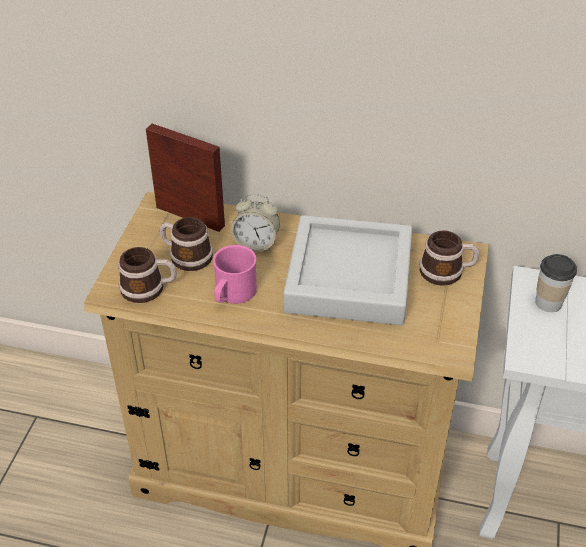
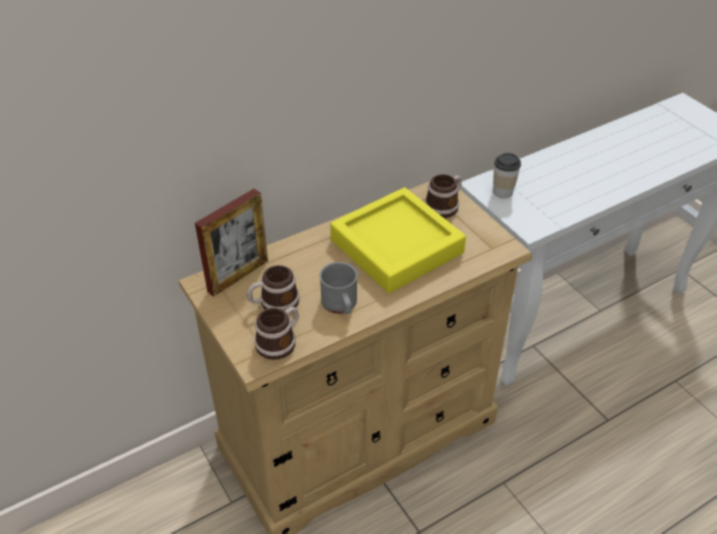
camera: 45 degrees left, 0 degrees up
(190, 216) = (238, 276): picture frame -> picture frame turned 150 degrees clockwise
(232, 294) = (341, 305): pink mug -> grey mug
(256, 244) = (310, 264): alarm clock -> none
(349, 278) = (396, 246): grey tray -> yellow tray

